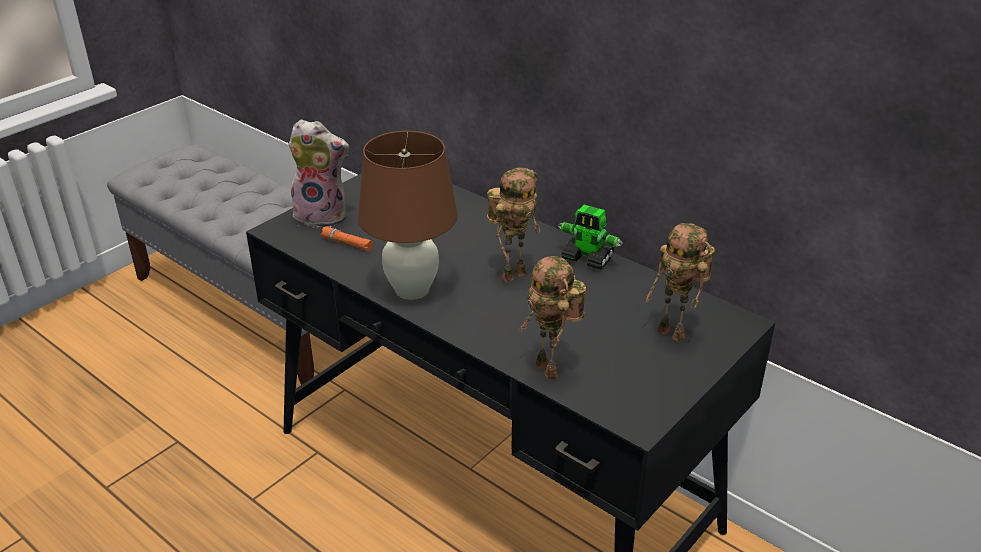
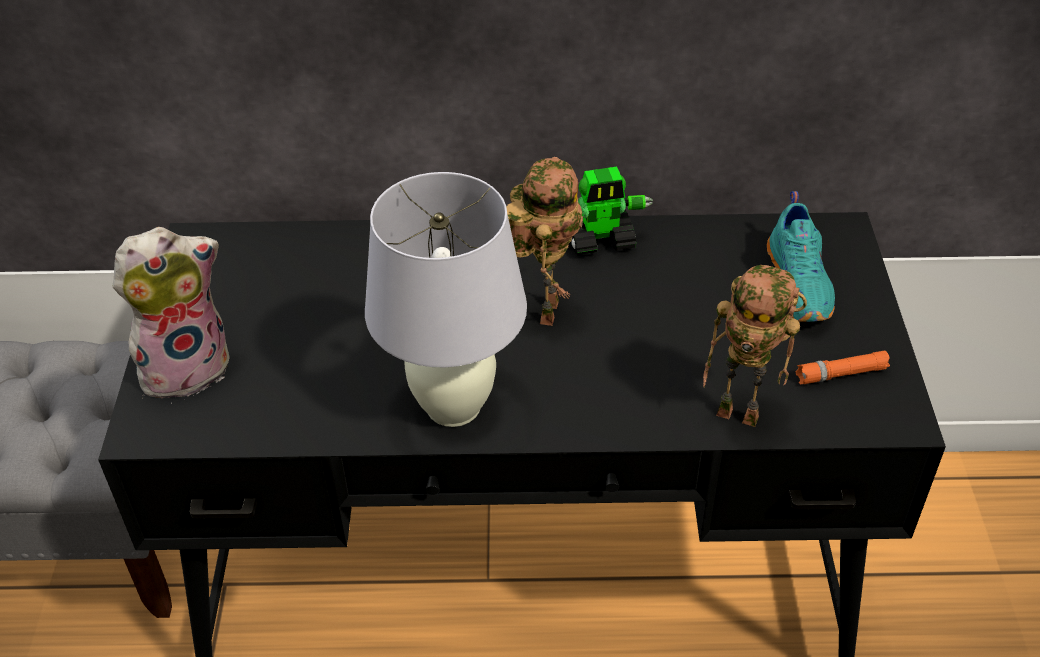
camera: 40 degrees left, 10 degrees up
(347, 243) = (279, 390): orange flashlight -> orange flashlight (841, 374)
(411, 289) = (452, 406): brown table lamp -> white table lamp
(674, 333) = (800, 284): toy robot -> turquoise shoe

